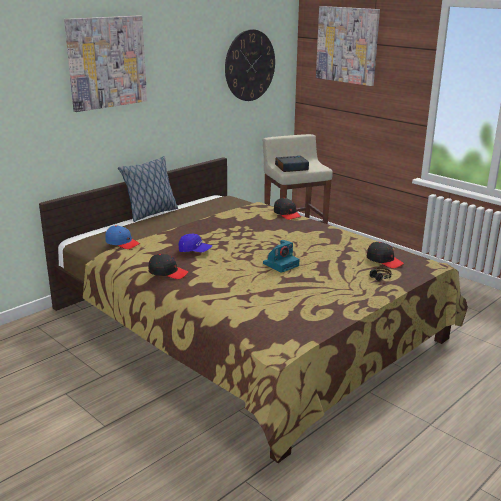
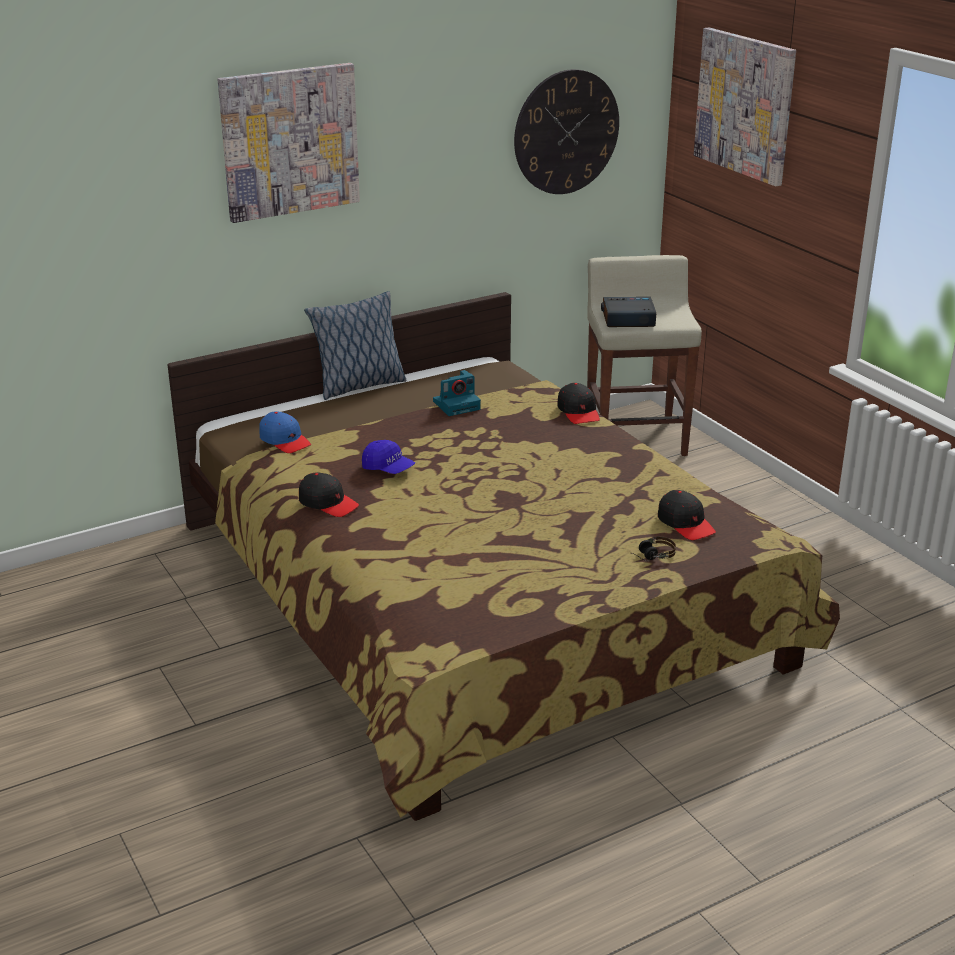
camera: 15 degrees right, 5 degrees up
(281, 264) = (510, 510): camera -> camera (457, 405)

